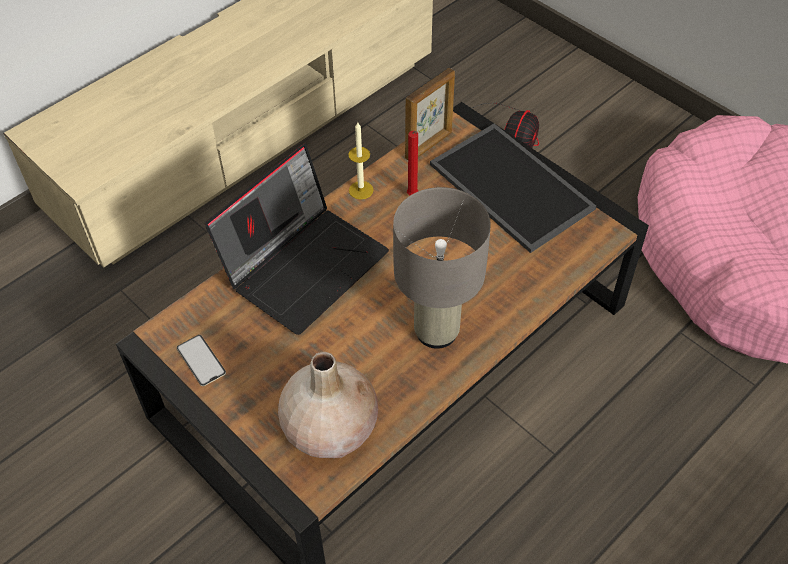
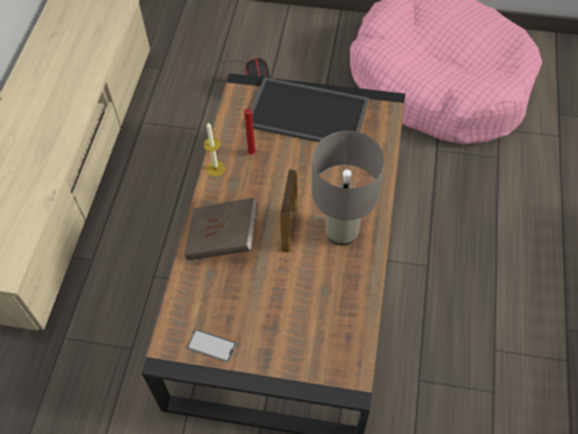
camera: 35 degrees left, 5 degrees up
(305, 264) = (223, 239): laptop -> brown book
(330, 427) = (331, 333): beige vase -> none
(429, 145) = (234, 114): picture frame -> picture frame (289, 230)

